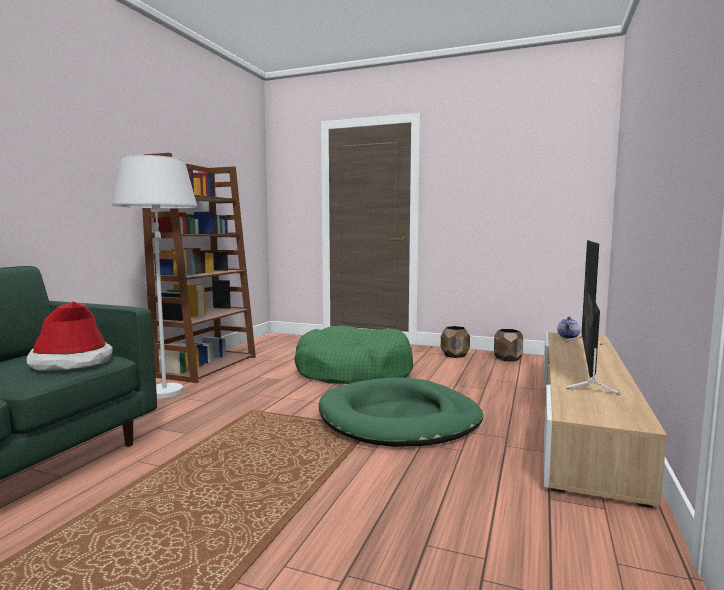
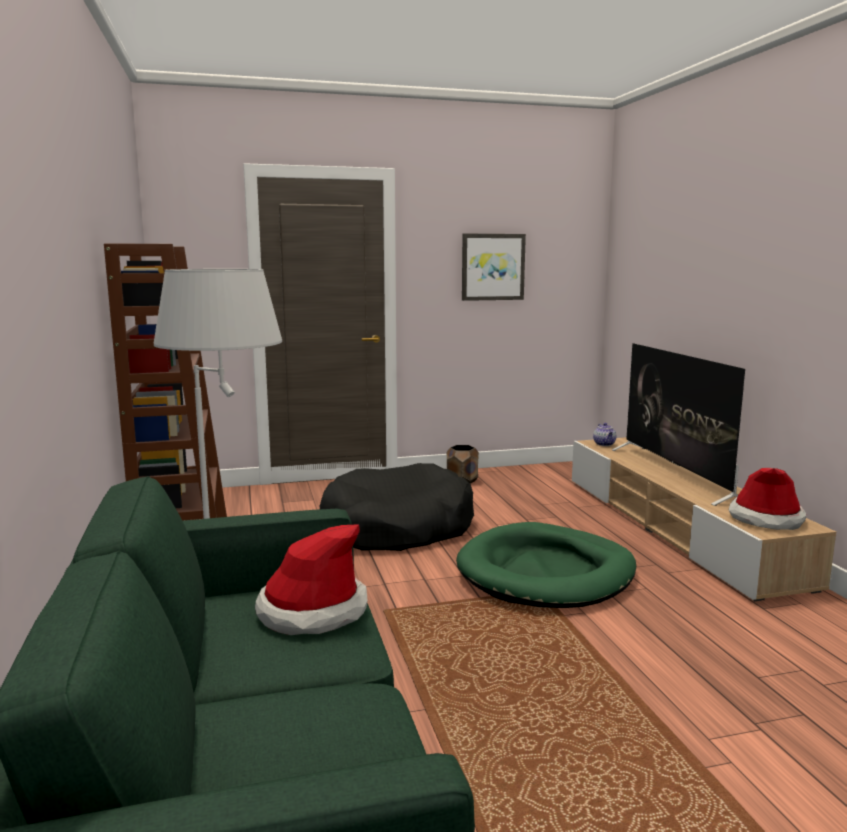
camera: 35 degrees left, 5 degrees up
(353, 371) = (396, 528): green dog bed -> black dog bed
(499, 183) = (492, 267): none -> picture
(508, 359) = (518, 474): brown planter -> none
(599, 408) = (766, 519): none -> hat

